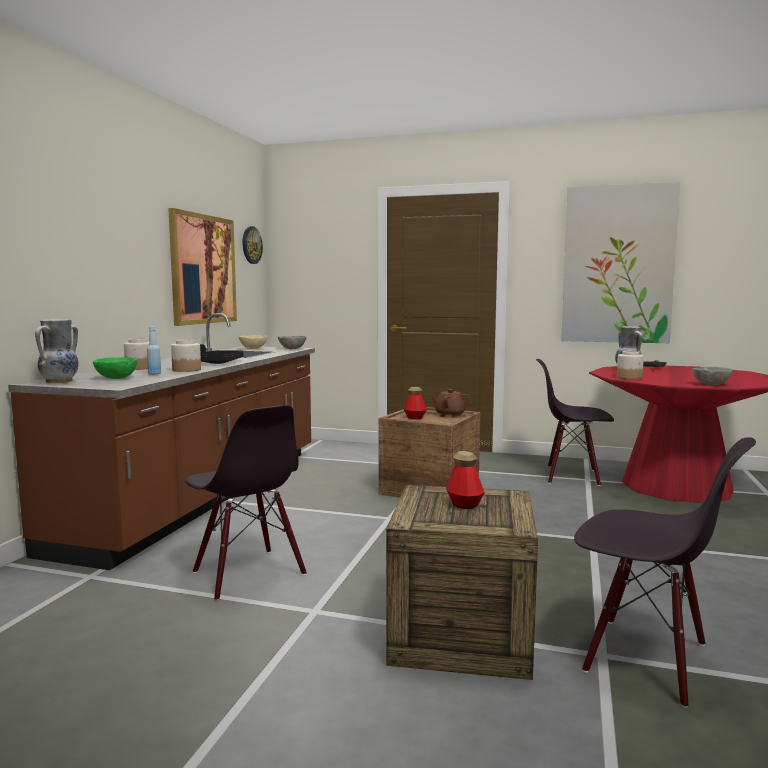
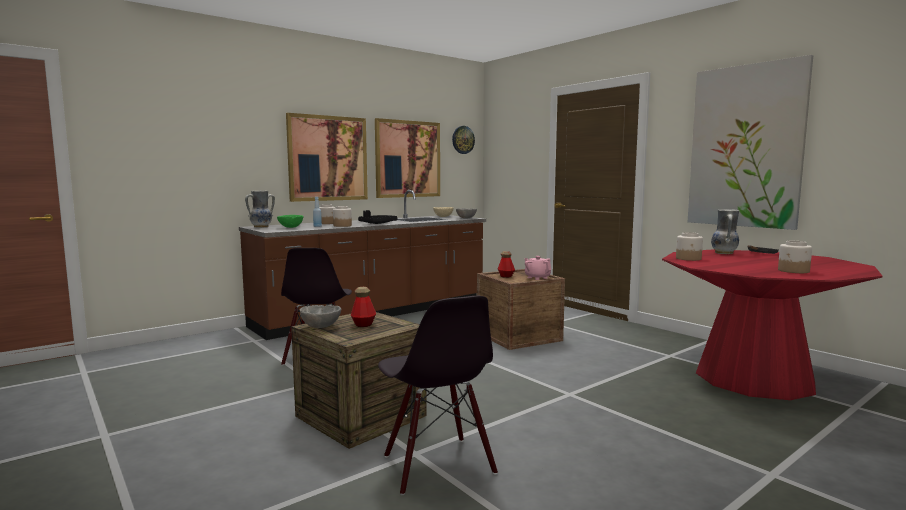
camera: 35 degrees right, 0 degrees up
(119, 266) = (328, 158): none -> picture
(450, 415) = (537, 278): brown teapot -> pink teapot
(571, 476) = (660, 350): black chair -> none
(711, 385) = (743, 271): grey bowl -> grey bowl (320, 327)
(733, 380) = (793, 271): none -> jar

